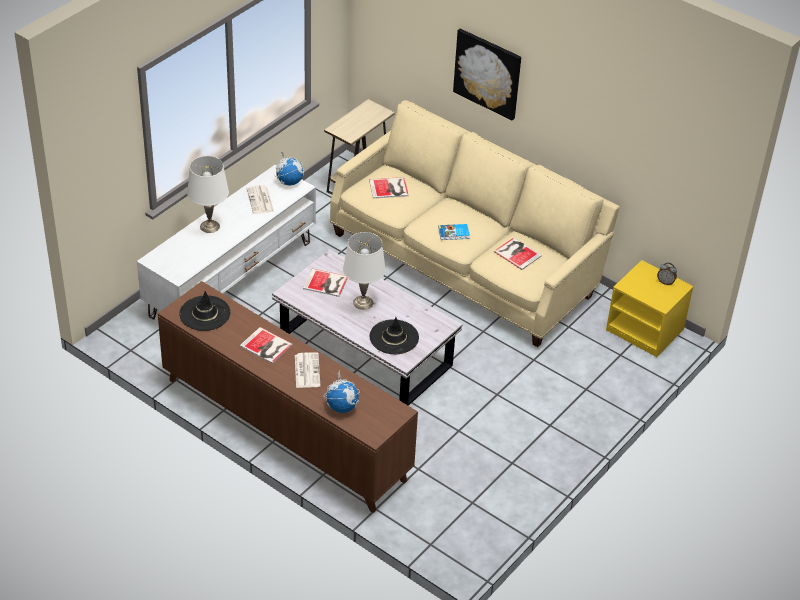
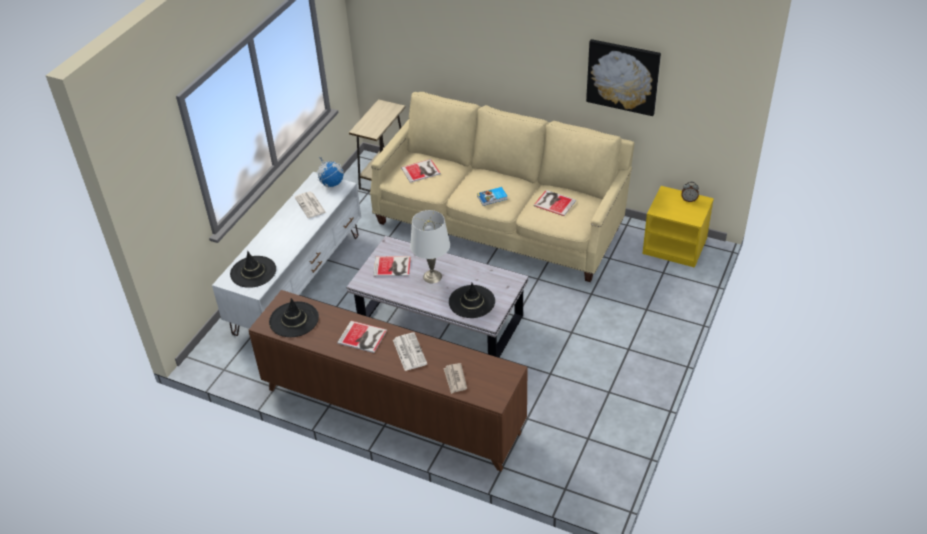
camera: 10 degrees left, 0 degrees up
(181, 257) = (253, 272): none -> black hat
(210, 226) = (271, 238): white table lamp -> none
(342, 407) = (455, 379): globe -> newspaper
(488, 73) = (491, 48): picture -> picture (623, 76)

